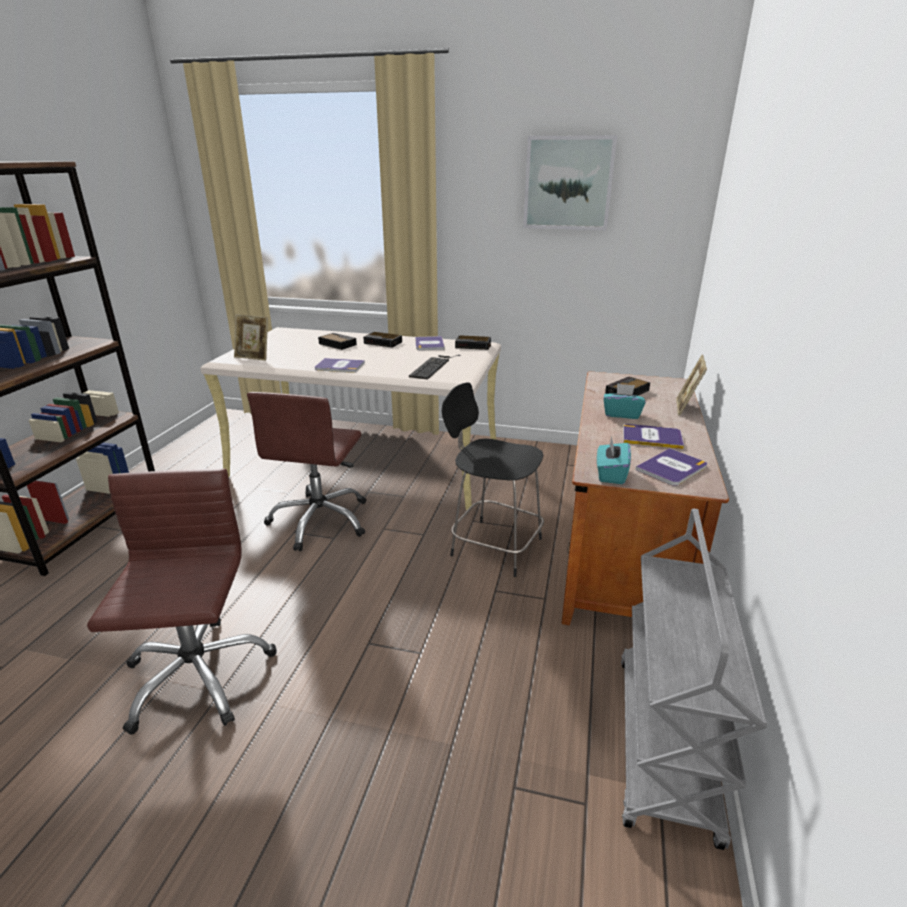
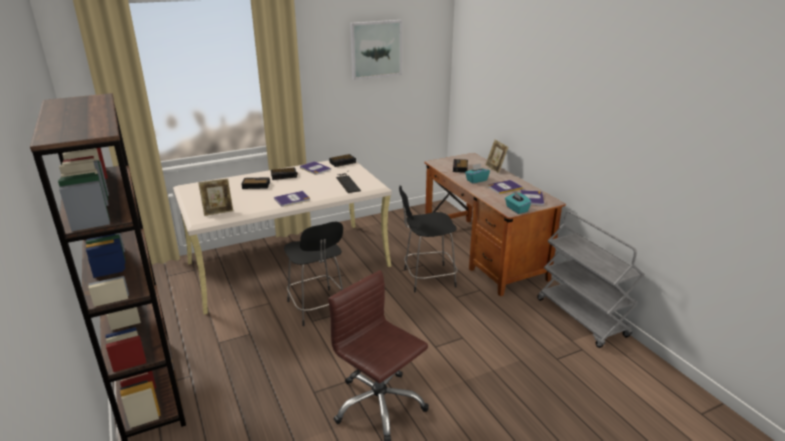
camera: 40 degrees left, 0 degrees up
(320, 521) = (317, 308): brown office chair -> black stool

